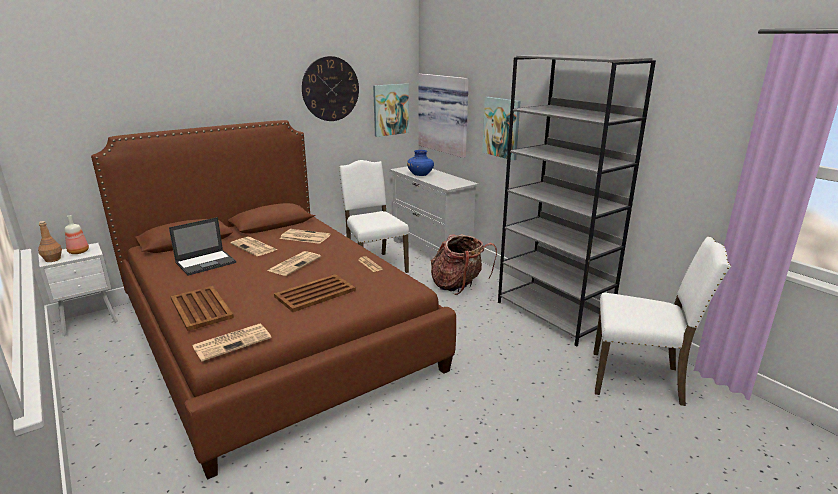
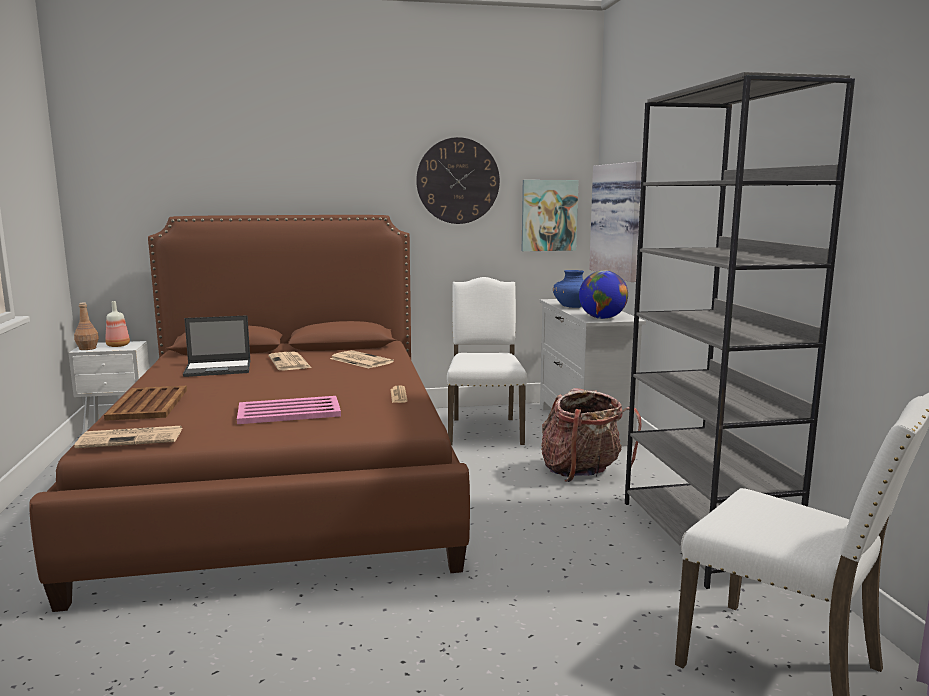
camera: 25 degrees right, 10 degrees down
(295, 263) = (309, 382): newspaper -> none
(314, 293) = (288, 411): brown tray -> pink tray
(451, 184) = (602, 318): none -> globe
(501, 127) = (675, 231): picture -> none

